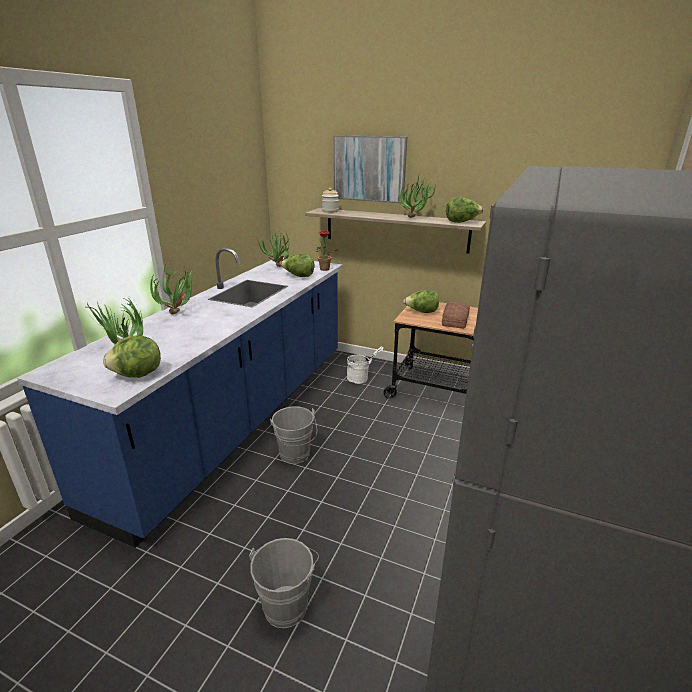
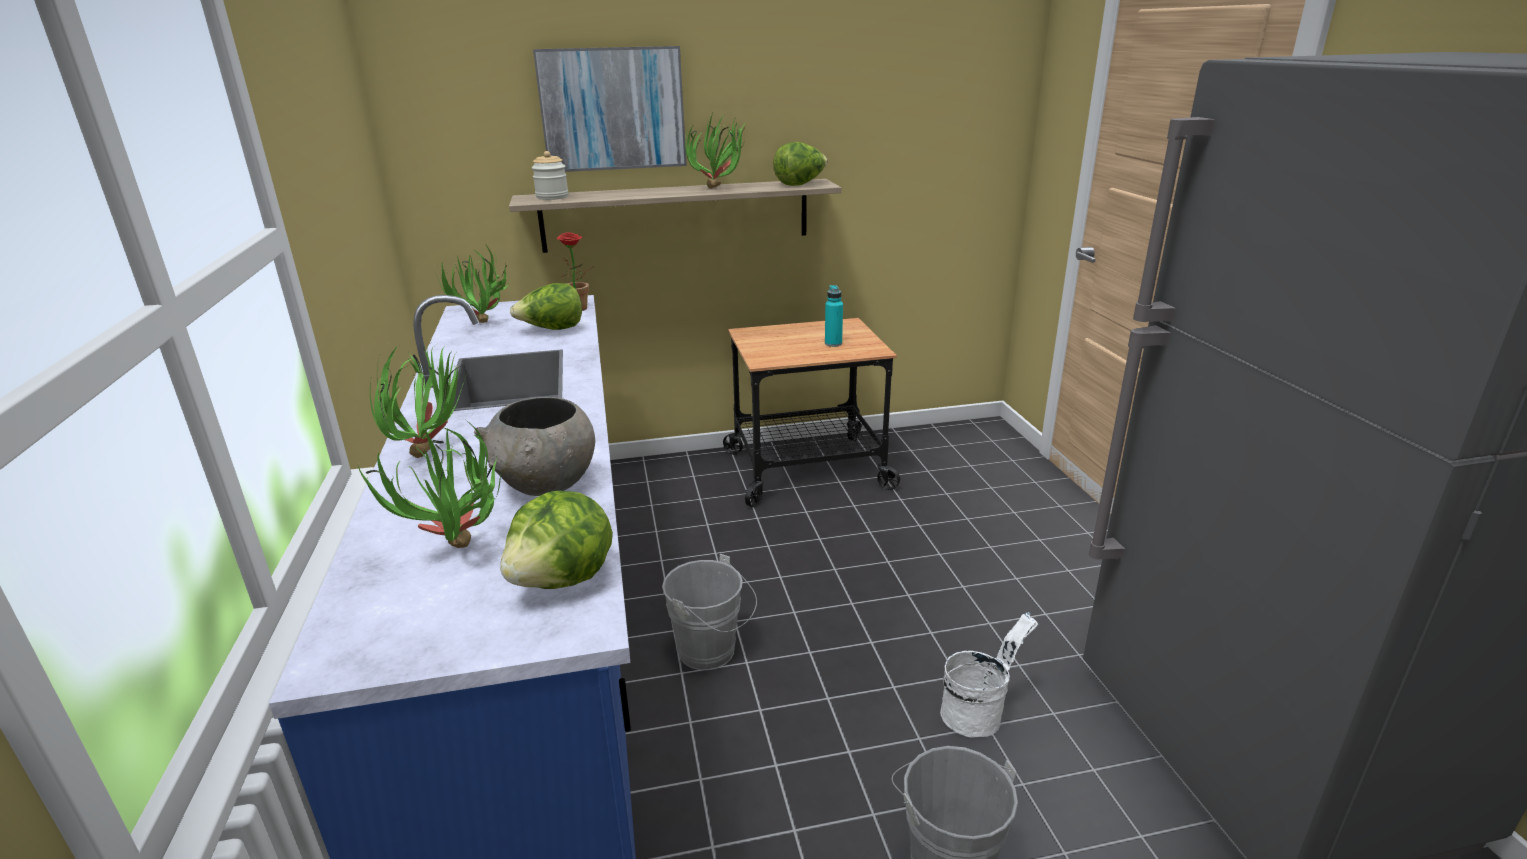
camera: 35 degrees left, 0 degrees up
(190, 339) = (547, 486): none -> grey bowl
(361, 378) = (679, 493): white bucket -> white bucket (979, 712)
(421, 312) = (771, 345): lettuce -> none
(456, 320) = (833, 343): bread -> turquoise bottle

